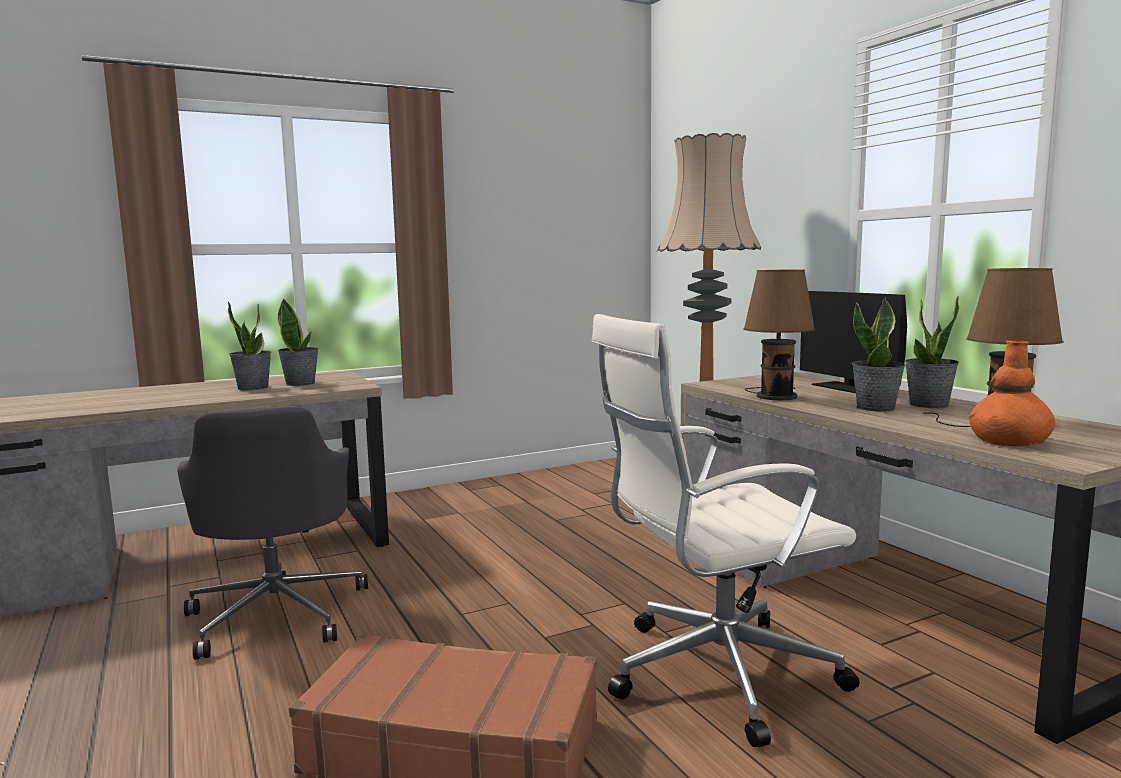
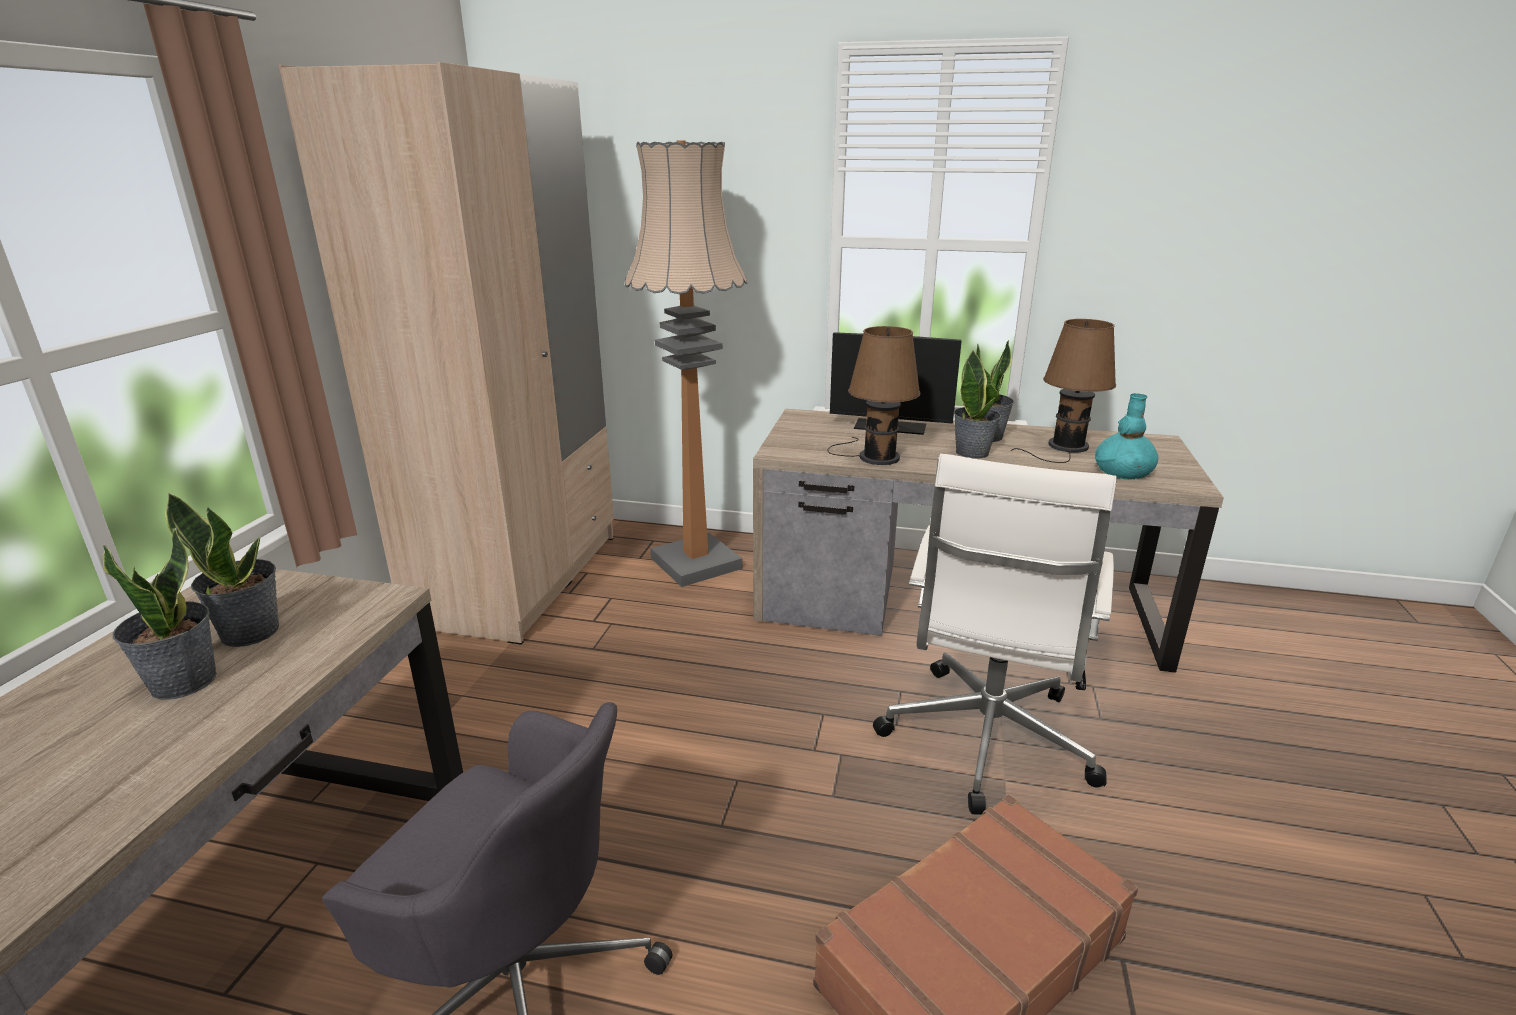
camera: 50 degrees left, 15 degrees up
(580, 479) = (519, 578): none -> beige wardrobe
(1009, 441) = (1123, 472): orange vase -> turquoise vase

